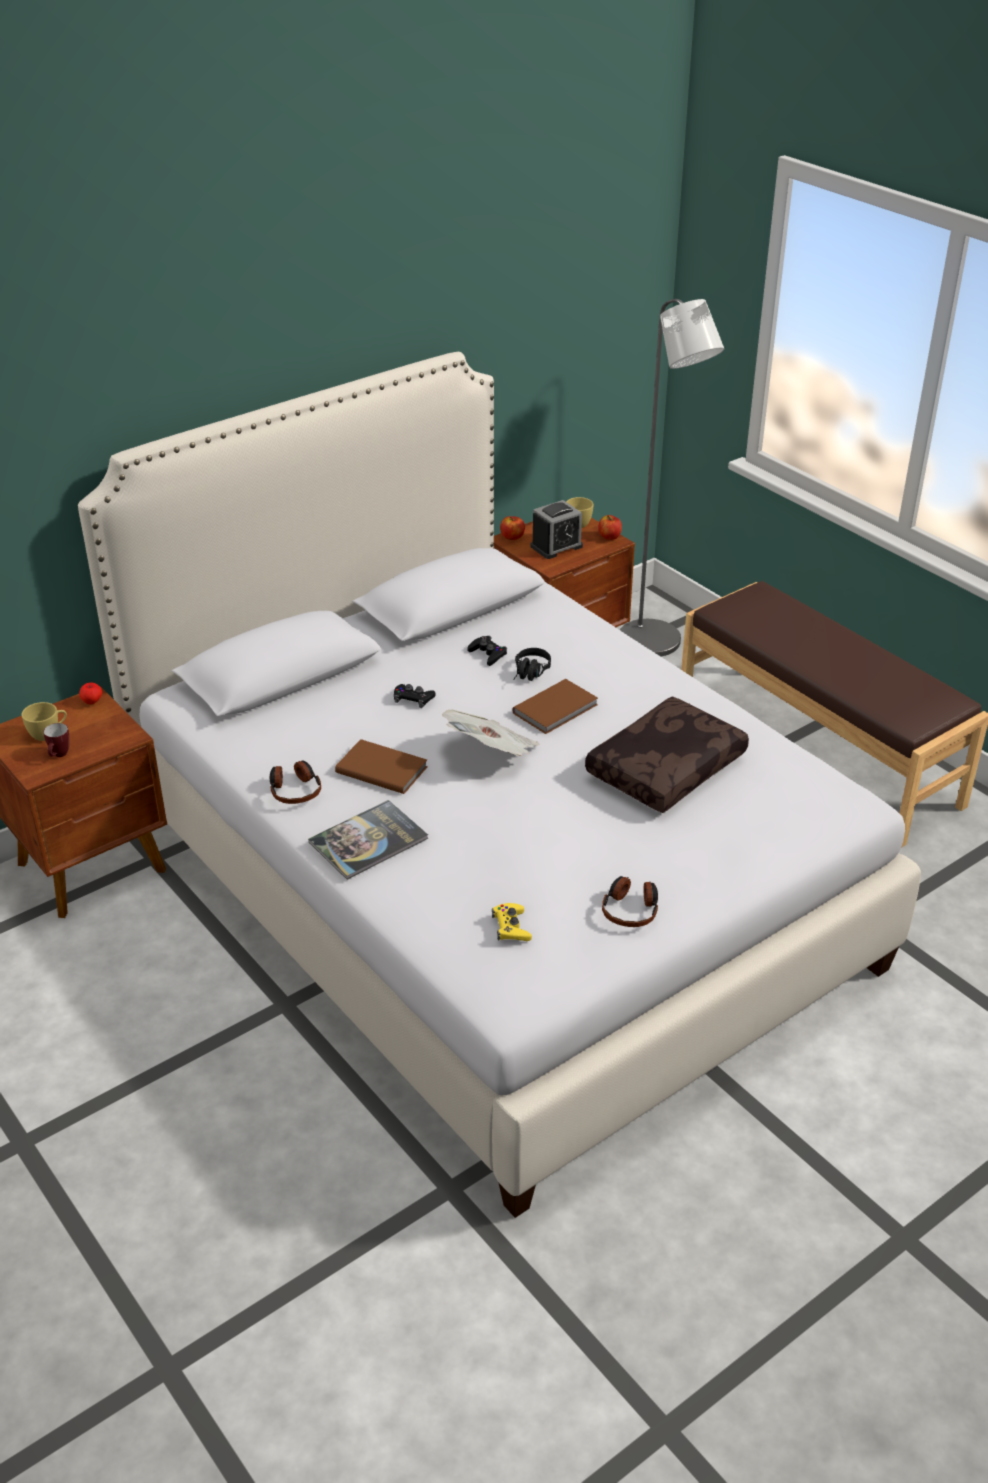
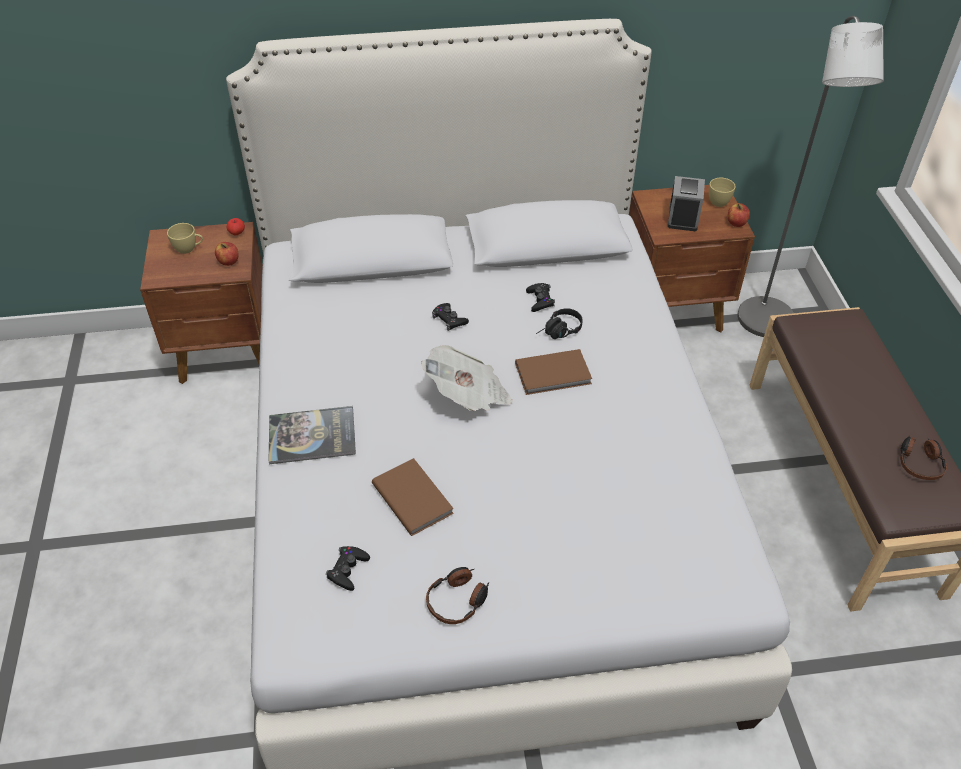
camera: 30 degrees right, 10 degrees up
(59, 756) = (181, 269): mug -> none
(294, 790) = (298, 366): headphones -> headphones (919, 462)
(381, 768) = (374, 374): brown book -> brown book (413, 497)
(511, 927) = (348, 570): yellow game controller -> black game controller
(512, 537) = (653, 196): apple -> apple (228, 261)
(556, 546) = (683, 217): alarm clock -> alarm clock turned 75 degrees counterclockwise
(665, 767) = (600, 469): brown pillow -> none

